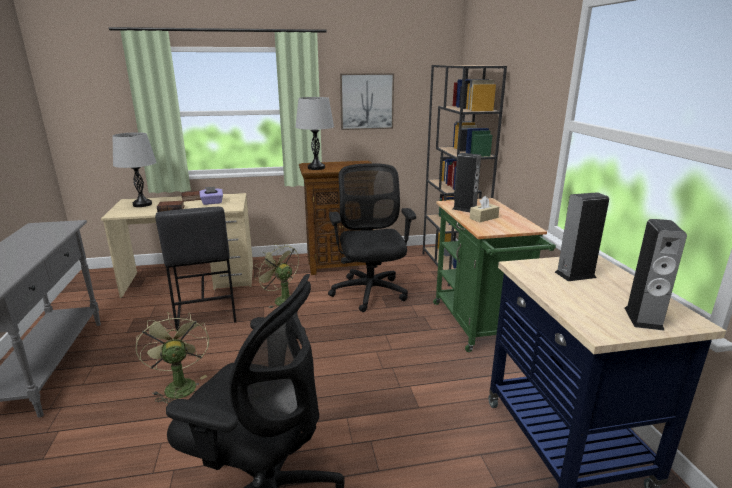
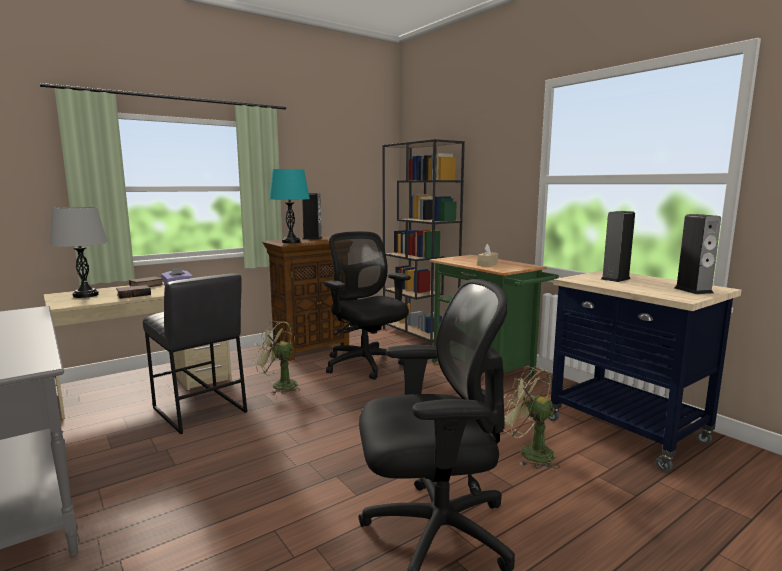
camera: 25 degrees left, 10 degrees down
(178, 385) = (238, 478): green fan -> green fan (529, 452)
(316, 168) = (291, 242): grey table lamp -> turquoise table lamp
(366, 101) = (320, 179): picture -> none
(465, 209) = (462, 261): speaker -> speaker (312, 238)

